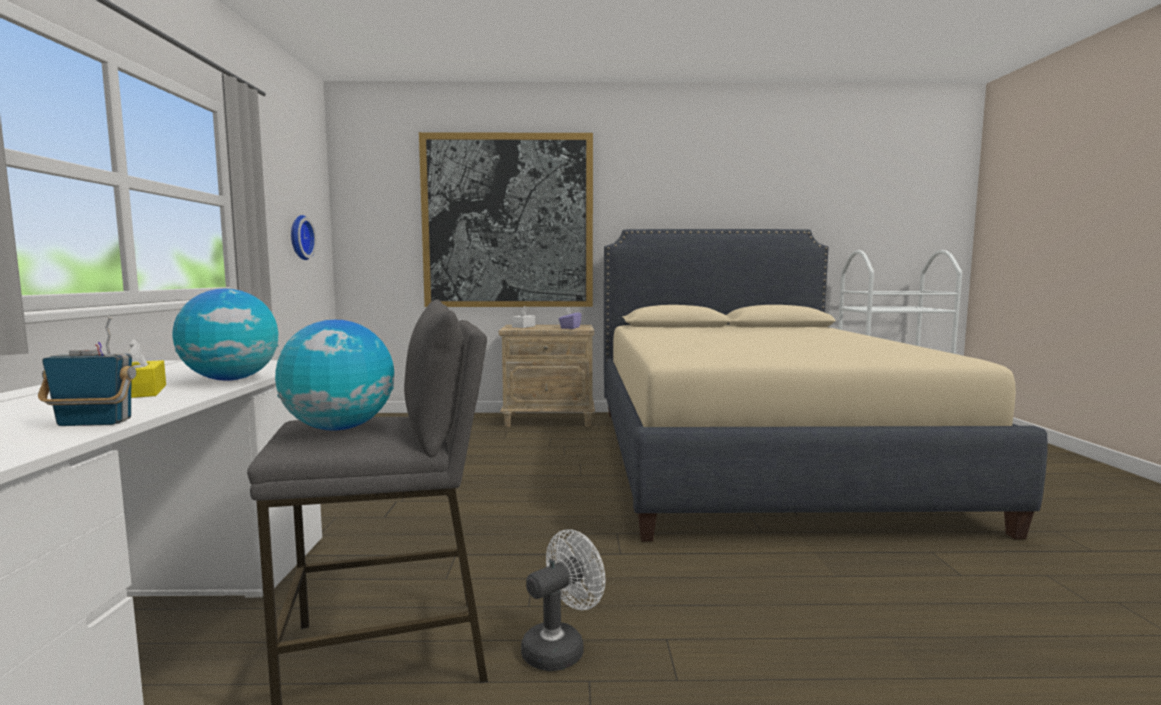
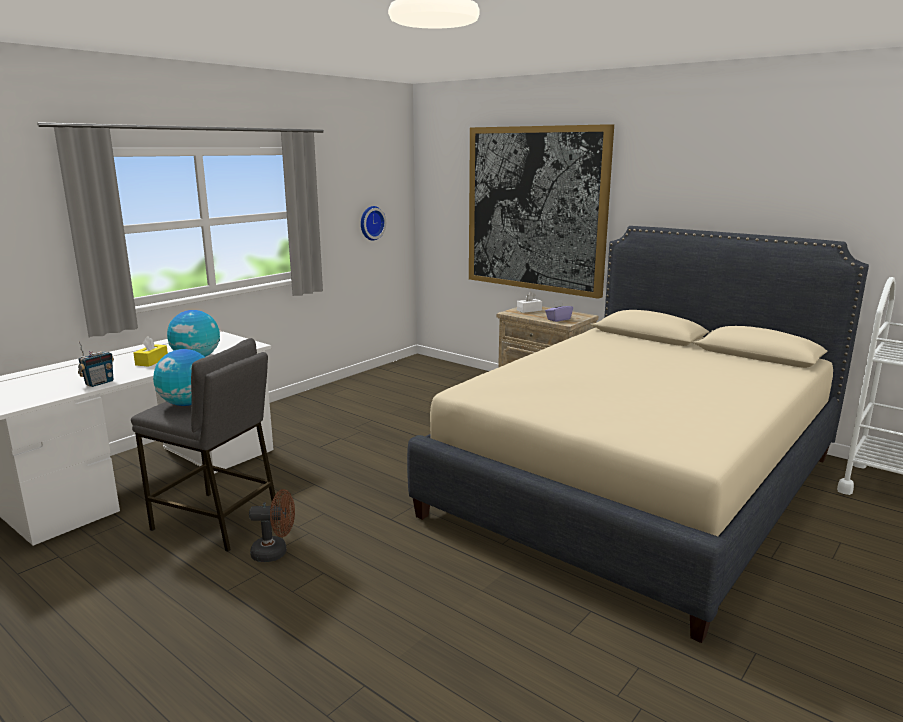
camera: 40 degrees right, 10 degrees up
(94, 423) = (99, 383): radio -> radio turned 90 degrees clockwise
(560, 648) = (275, 552): white fan -> brown fan

